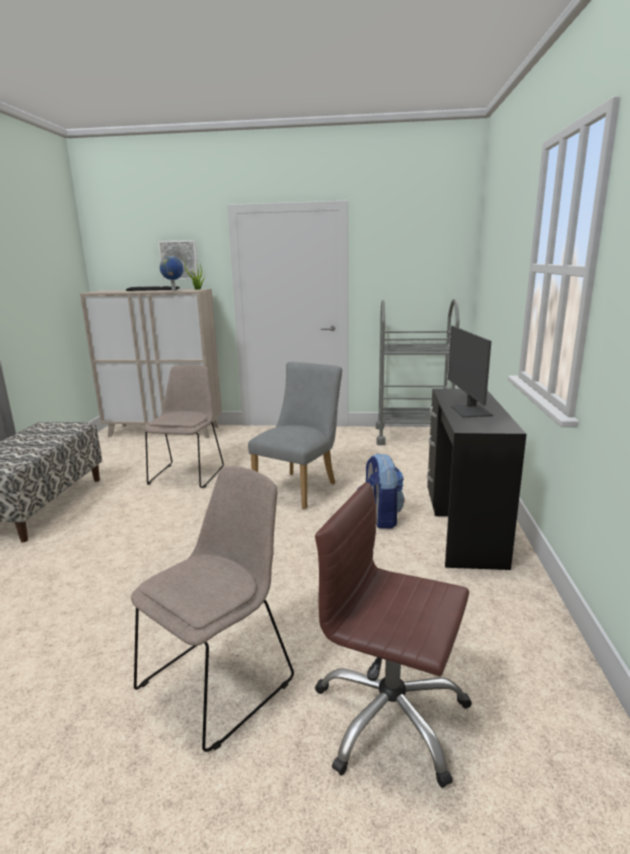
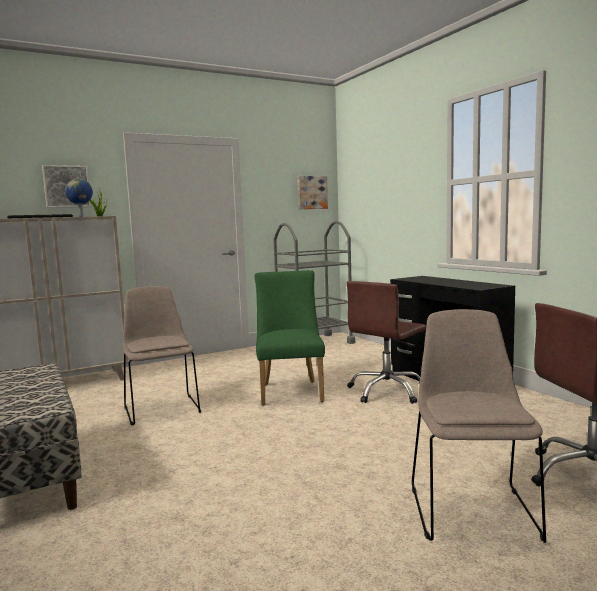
camera: 35 degrees left, 10 degrees down
(300, 487) = (290, 390): grey chair -> green chair
(379, 518) = (387, 391): backpack -> brown office chair
(439, 261) = (311, 192): none -> picture
(470, 411) = (453, 283): monitor -> none

